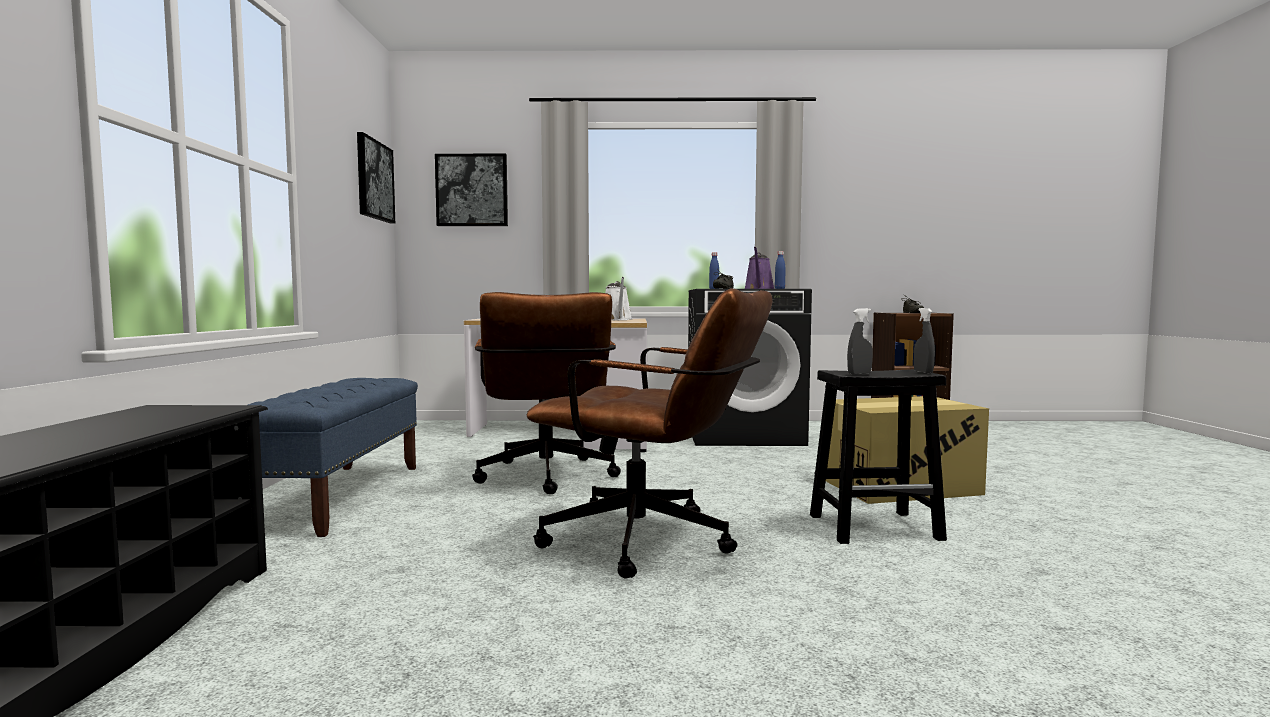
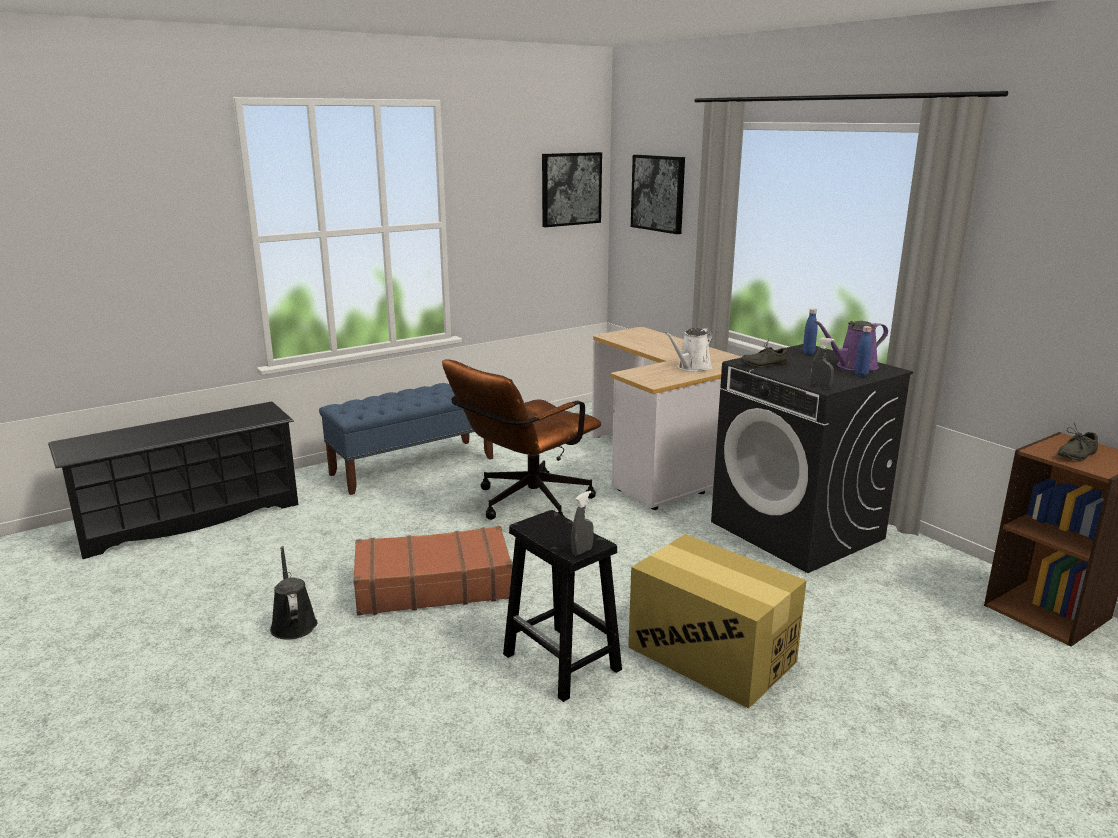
camera: 55 degrees right, 15 degrees up
(634, 637) = (293, 623): none -> black watering can
(654, 543) = (433, 585): brown office chair -> brown suitcase
(859, 374) = (534, 529): grey spray bottle -> grey spray bottle (820, 387)

